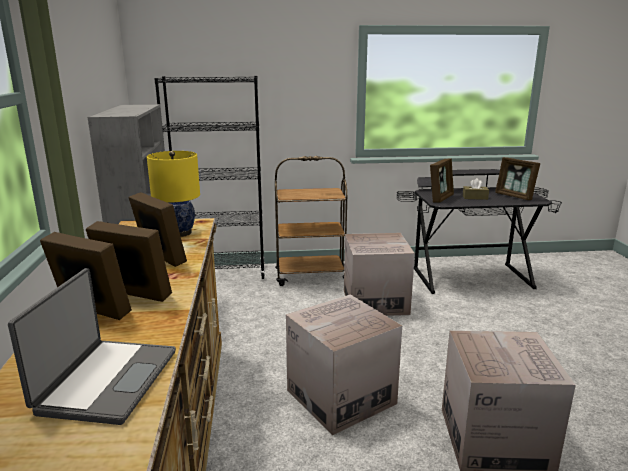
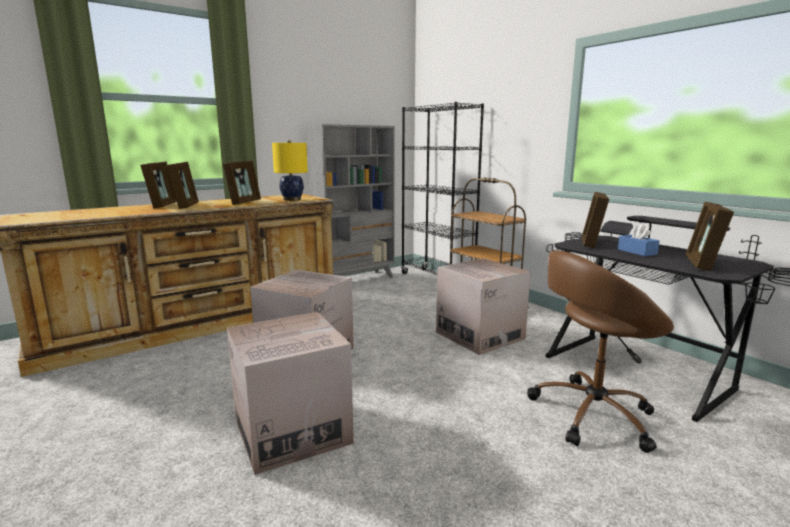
camera: 60 degrees right, 5 degrees down
(106, 381) = (87, 214): laptop -> none
(440, 198) = (591, 243): picture frame -> picture frame turned 105 degrees clockwise
(475, 197) = (637, 252): brown tissue box -> blue tissue box
(518, 312) = (589, 415): none -> brown office chair

